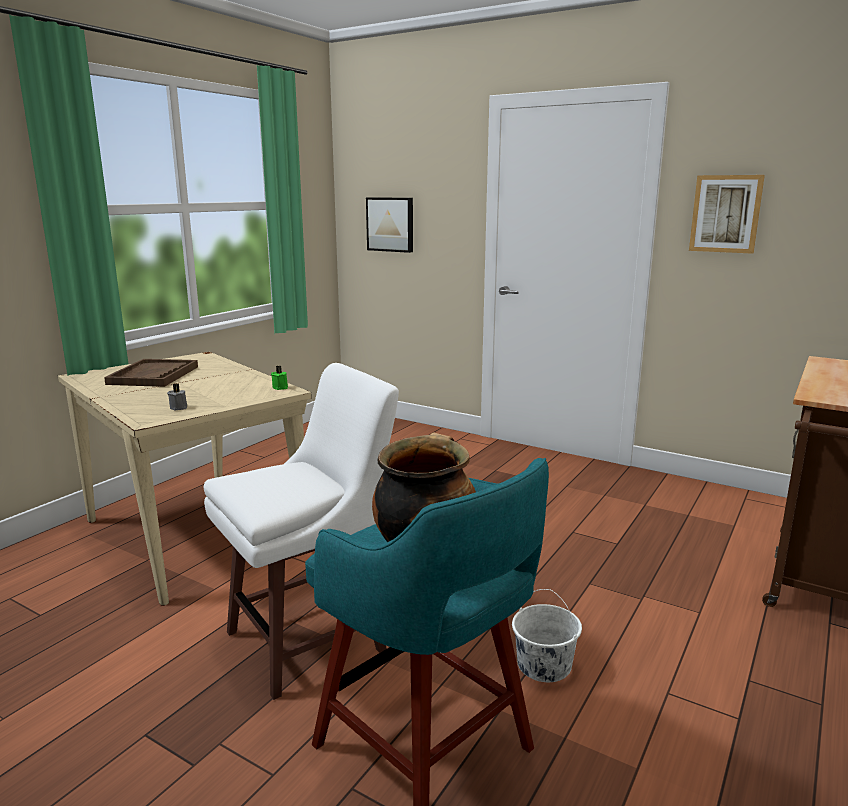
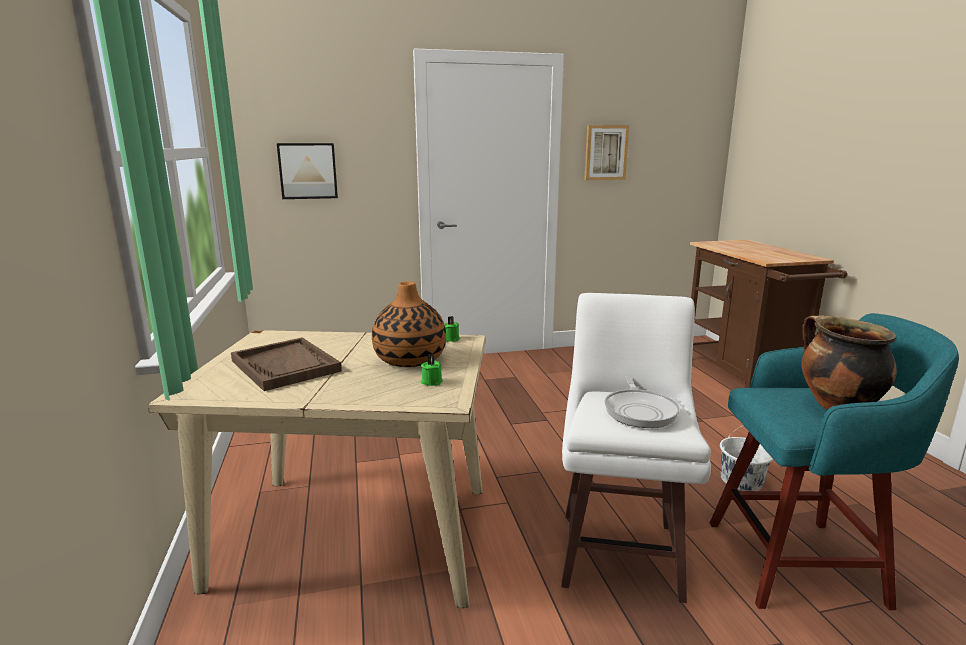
camera: 45 degrees left, 0 degrees up
(179, 407) = (431, 381): grey candle -> green candle
(215, 391) = (410, 359): none -> vase
(280, 485) = (639, 411): none -> frying pan

